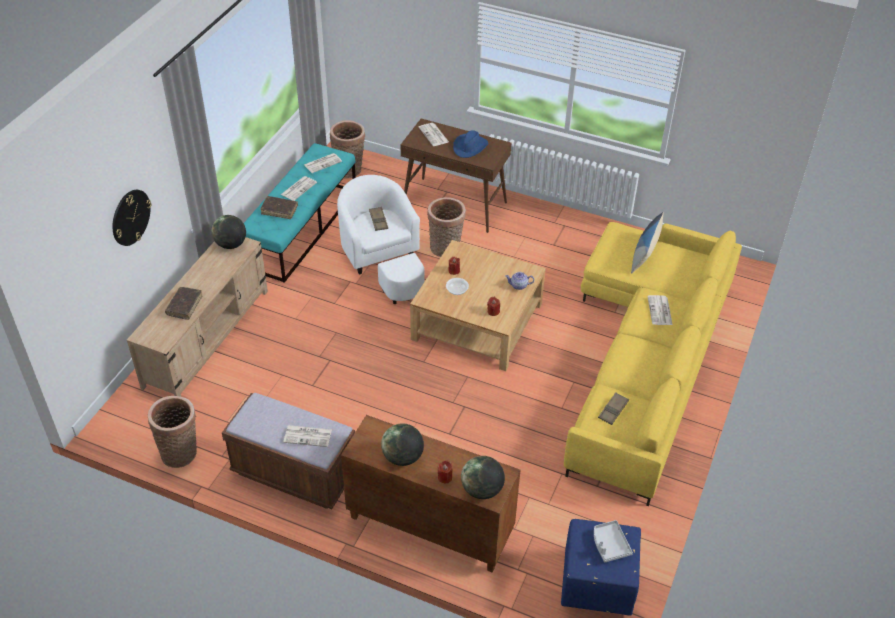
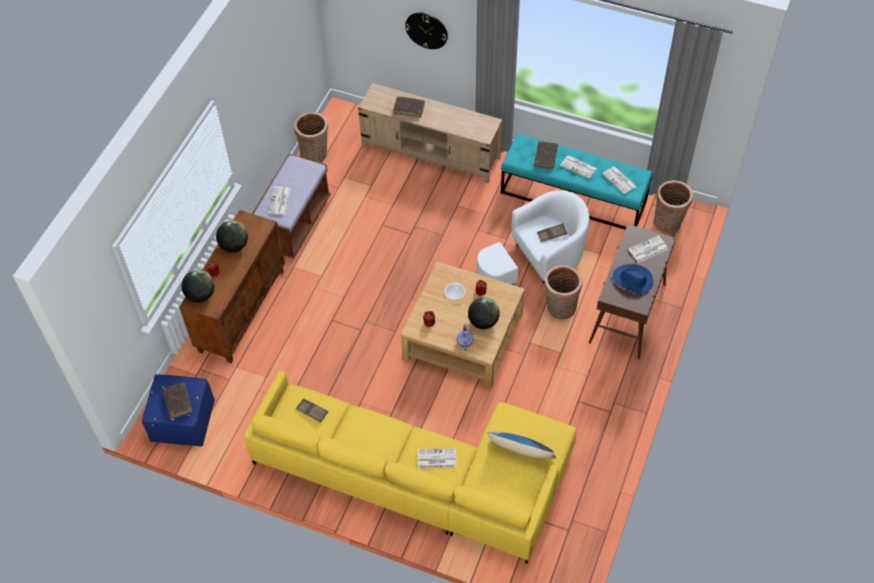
camera: 90 degrees right, 10 degrees up
(231, 244) = (483, 126): globe -> globe (483, 322)
(609, 545) = (178, 402): grey tray -> brown book

